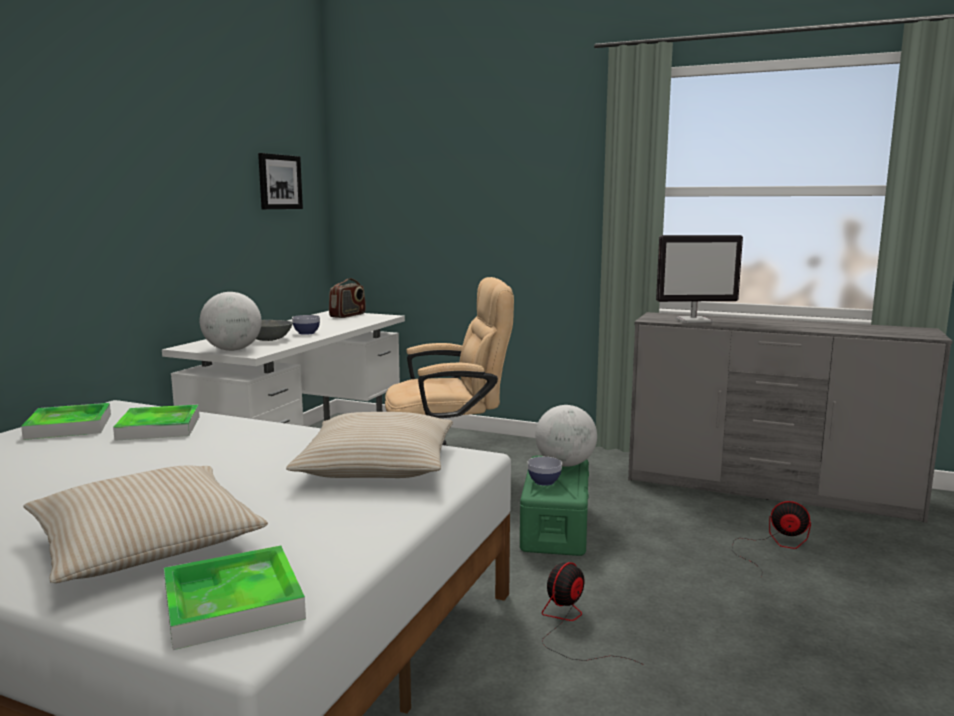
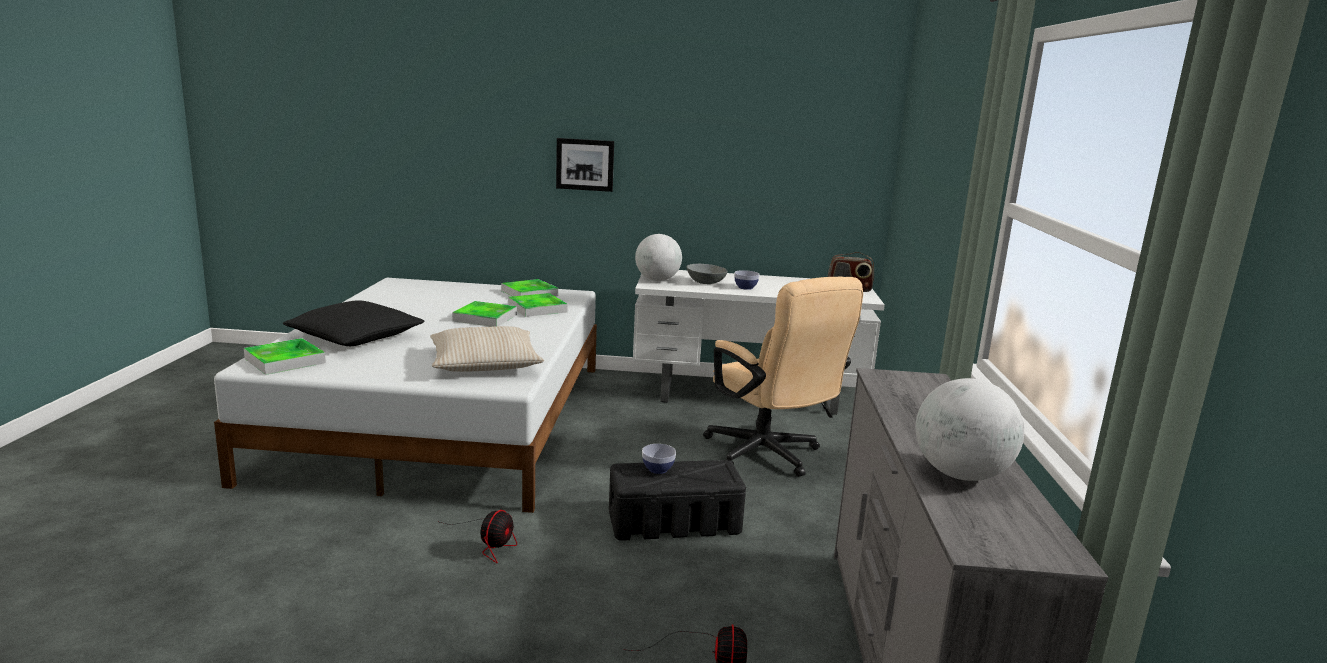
camera: 70 degrees right, 5 degrees up
(146, 542) = (356, 336): beige pillow -> black pillow
(163, 455) = (485, 318): none -> tray
(279, 182) = (814, 147): picture -> picture (585, 164)
(555, 526) = (675, 522): green storage box -> black storage box
(565, 464) = (713, 476): globe -> globe (961, 475)
(570, 625) = (492, 542): fan -> fan turned 90 degrees clockwise
(694, 320) = (903, 395): monitor -> none

